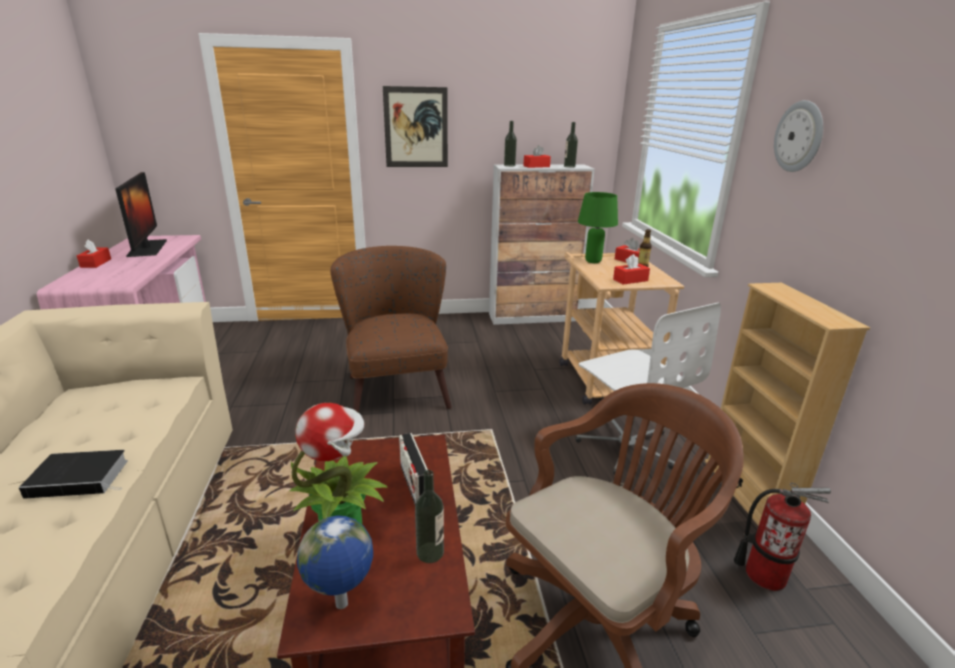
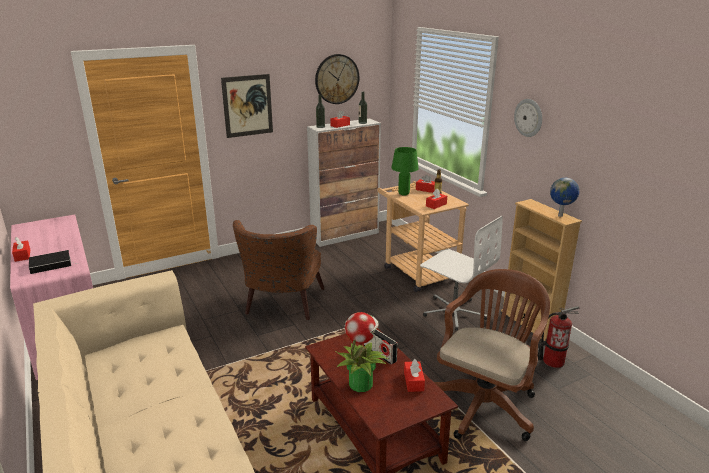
camera: 20 degrees left, 0 degrees up
(81, 477) = (182, 398): book -> book (52, 264)
(147, 248) = (47, 234): monitor -> none
(342, 605) = (390, 413): globe -> globe (561, 216)
(396, 385) = (282, 306): brown armchair -> brown armchair turned 135 degrees counterclockwise
(430, 552) = (413, 381): bottle -> red tissue box
(542, 104) = (337, 79): none -> wall clock

